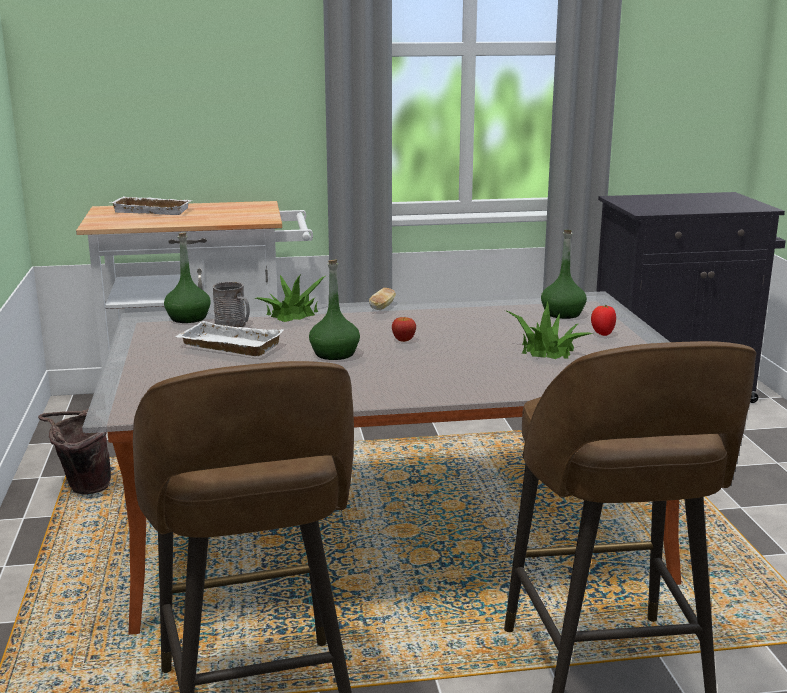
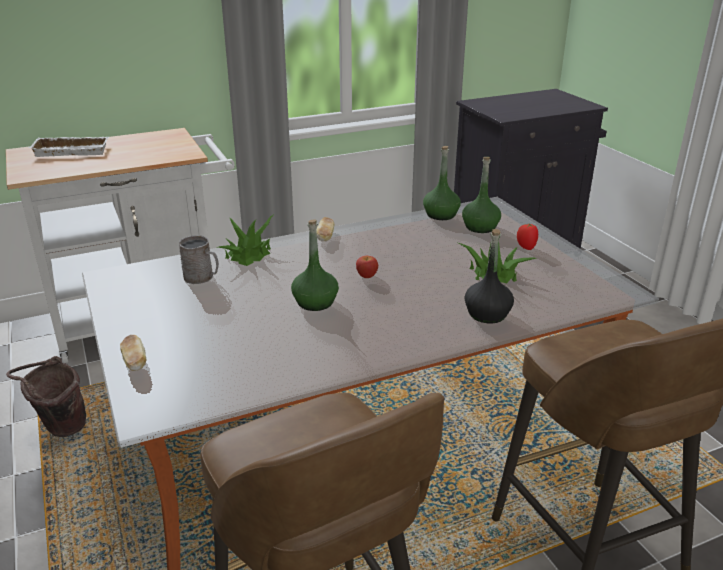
camera: 15 degrees left, 10 degrees up
(130, 377) = (135, 362): none -> bread
(188, 318) = (152, 272): green bottle -> green bottle (440, 215)
(228, 346) = (210, 305): white tray -> none
(513, 380) = (487, 314): none -> black bottle

